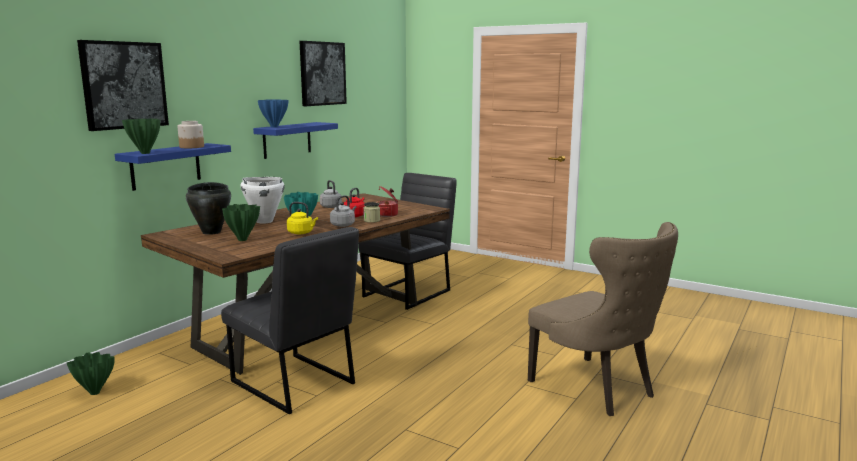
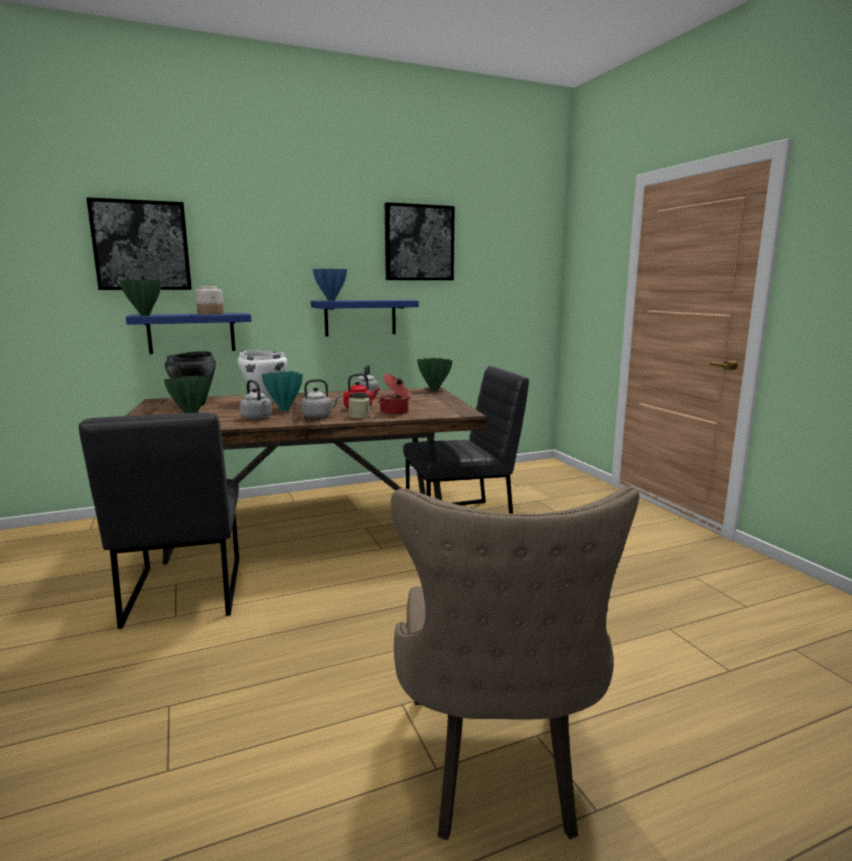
camera: 35 degrees right, 0 degrees up
(94, 393) = (53, 544): green vase -> green vase (433, 390)
(301, 233) = (257, 418): yellow kettle -> grey kettle

